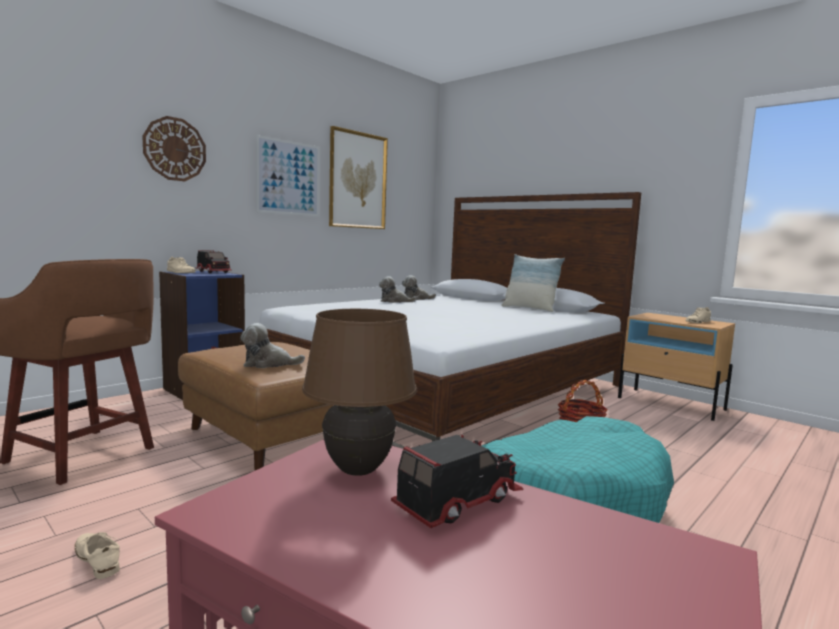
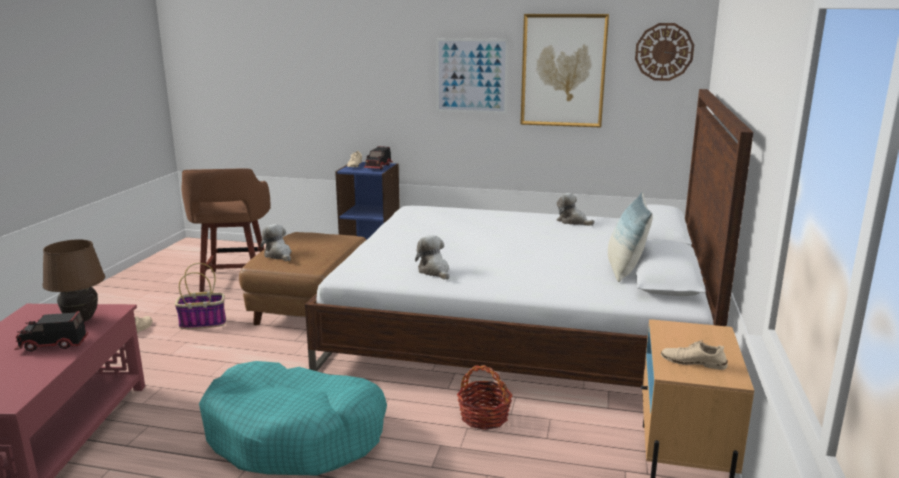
camera: 60 degrees right, 10 degrees up
(175, 149) = (365, 62): wall clock -> wall clock (664, 52)
(187, 500) = (203, 323): none -> basket
(394, 301) = (529, 220): plush toy -> plush toy (434, 271)
(456, 501) = (52, 345): toy truck -> toy truck turned 150 degrees clockwise

